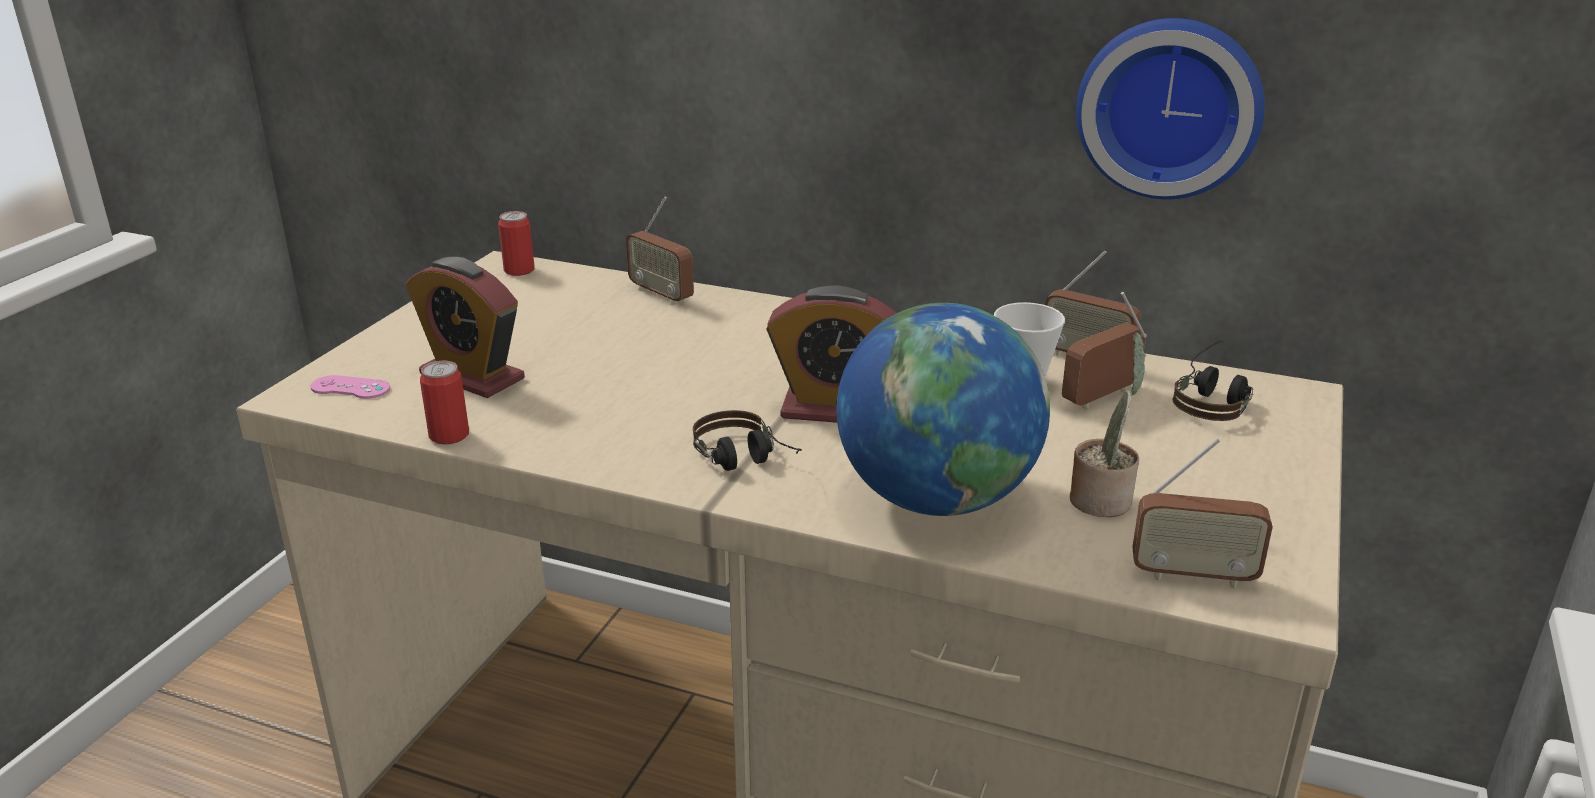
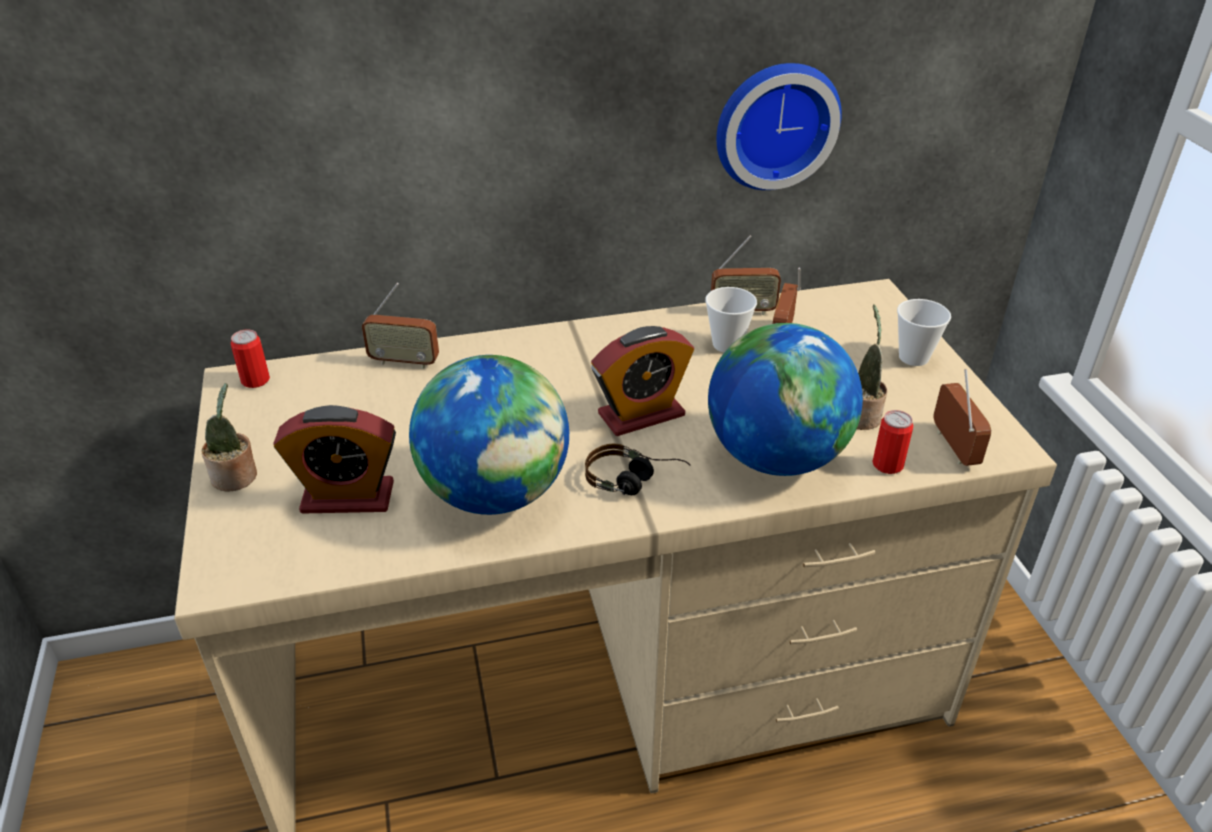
camera: 35 degrees left, 10 degrees up
(350, 388) = (256, 552): pink game controller -> none
(409, 332) = (236, 478): none -> potted plant
(449, 435) = (398, 558): can -> can (887, 464)
(599, 420) = (495, 493): none -> globe
(1193, 575) = (953, 447): radio -> radio turned 75 degrees counterclockwise
(1214, 398) = (839, 315): headphones -> none
(1264, 469) = (913, 357): none -> cup

